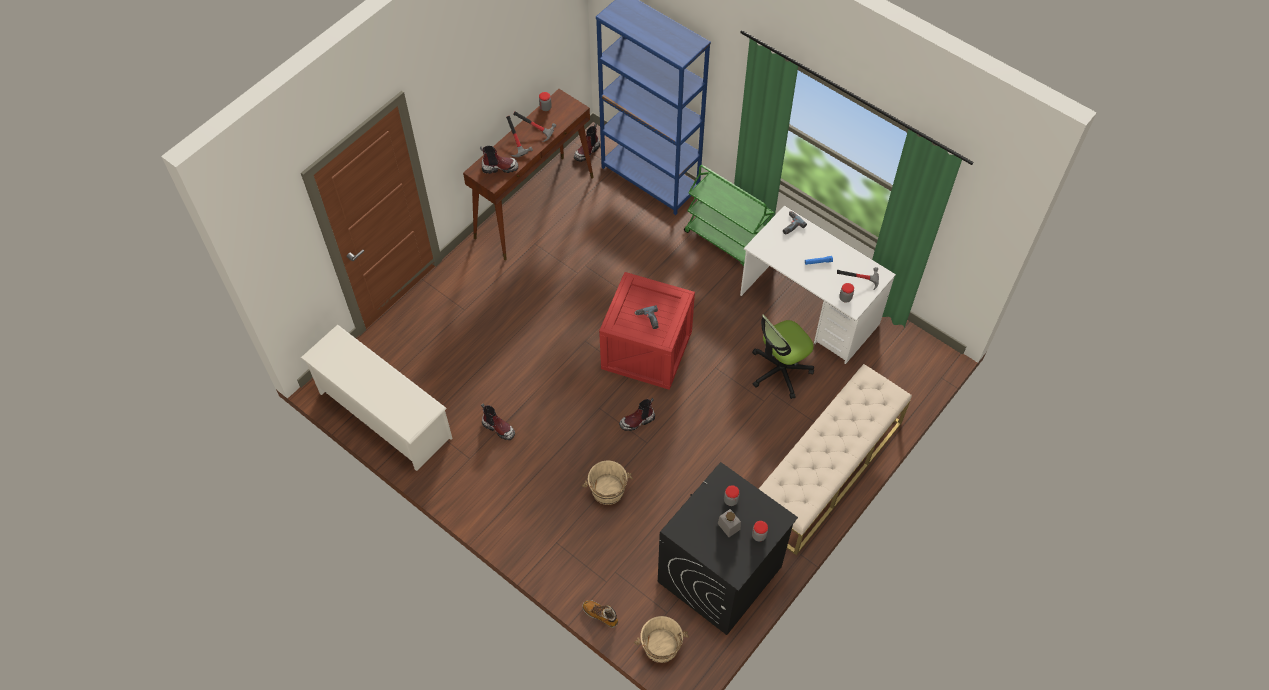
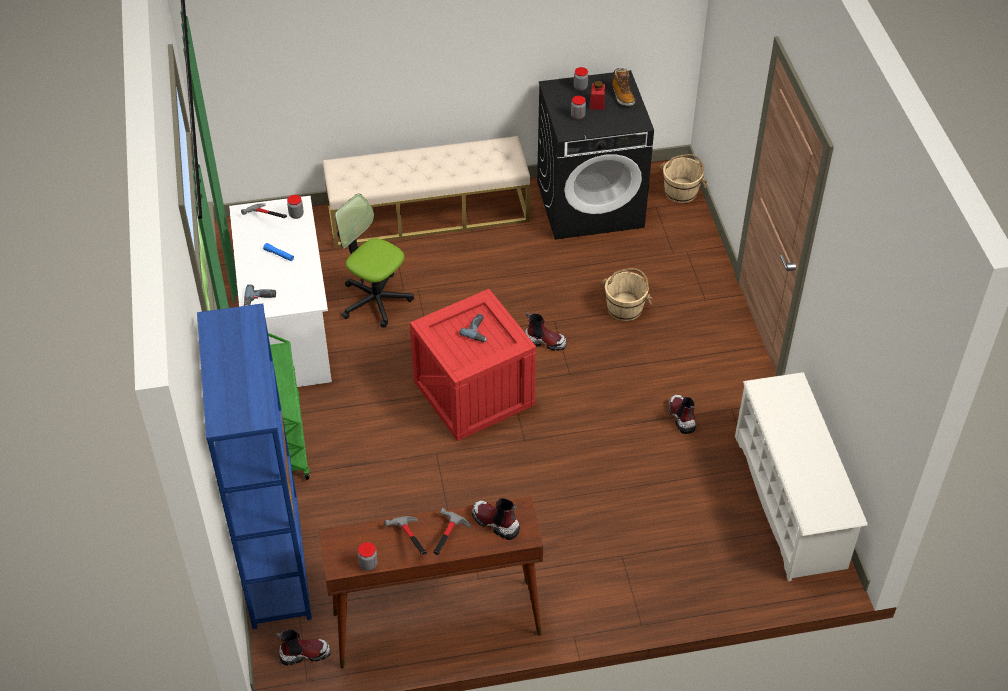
camera: 140 degrees left, 10 degrees down
(600, 615) = (711, 234): boot -> boot (622, 96)
(728, 526) = (597, 103): grey jar -> red jar
(780, 371) = (375, 300): office chair -> office chair turned 150 degrees counterclockwise

